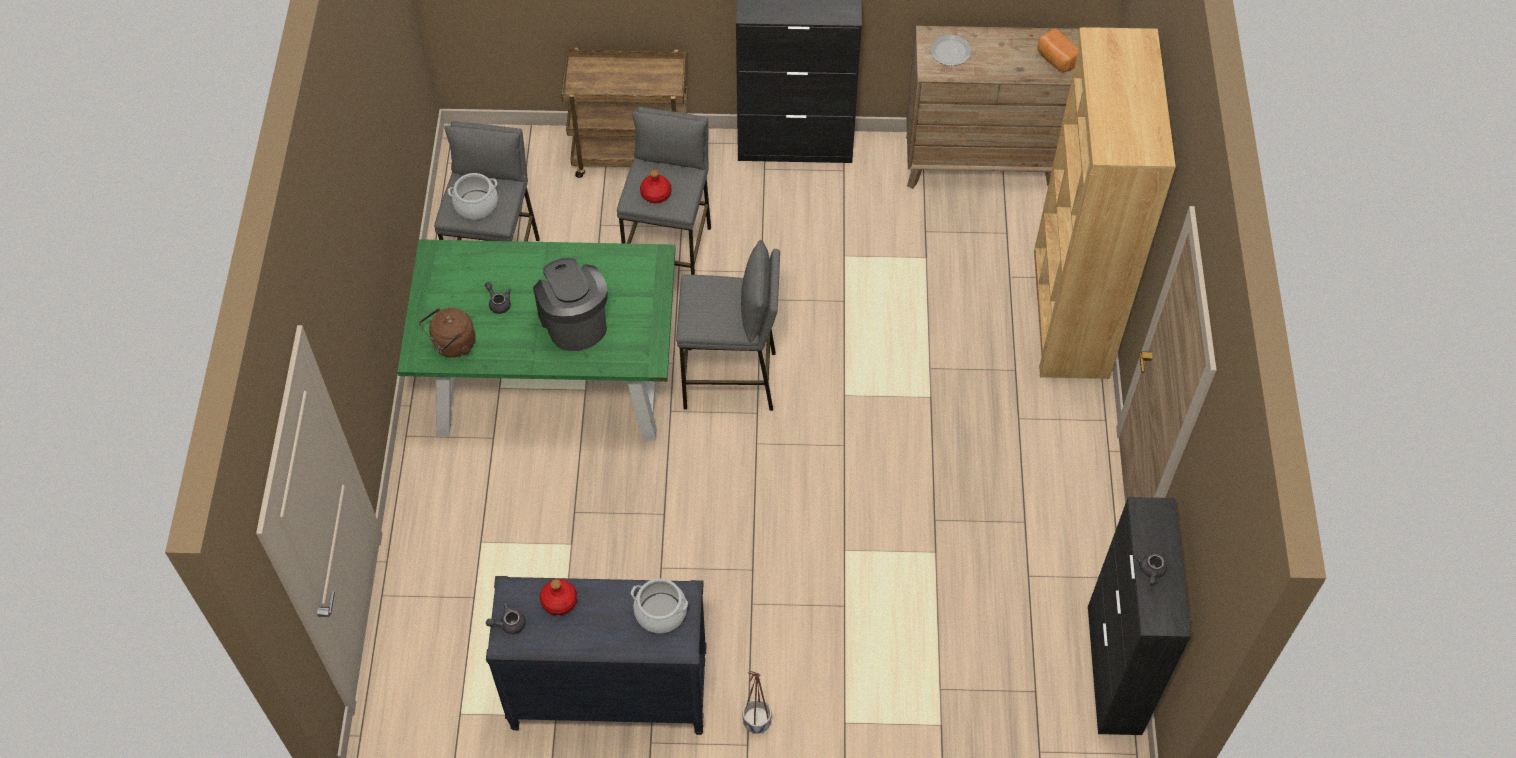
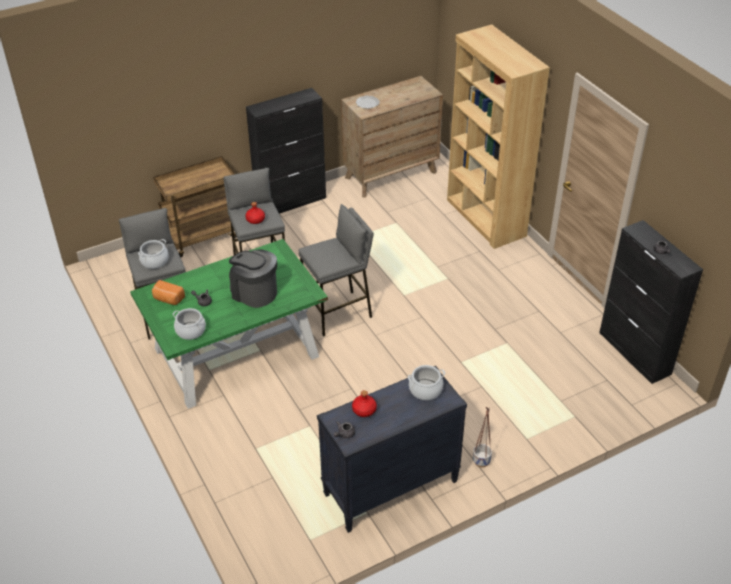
camera: 30 degrees left, 15 degrees down
(452, 345) = (190, 331): brown kettle -> cooking pot
(1056, 59) = (421, 90): bread -> bread (168, 299)

